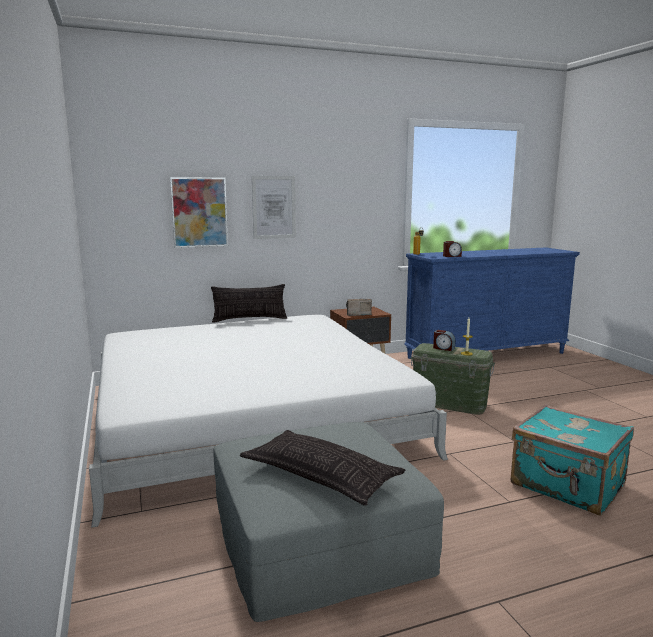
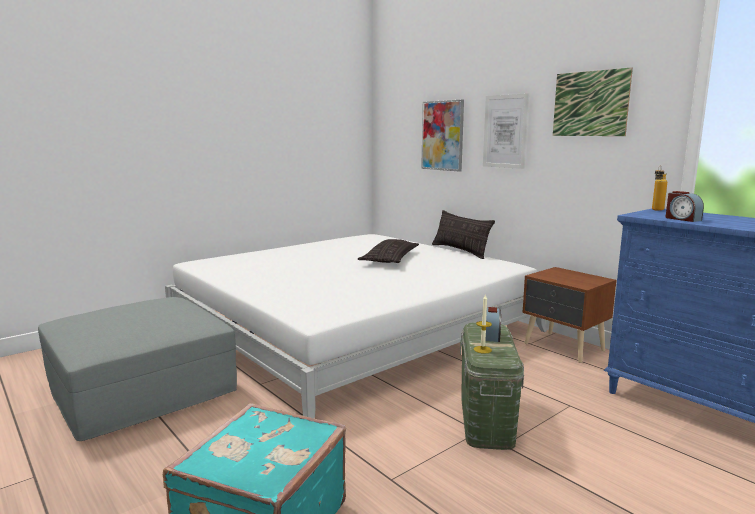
camera: 70 degrees right, 0 degrees up
(320, 475) = (101, 322): pillow -> pillow (390, 258)
(344, 186) = (590, 103): none -> picture
(357, 314) = (553, 277): radio -> none

